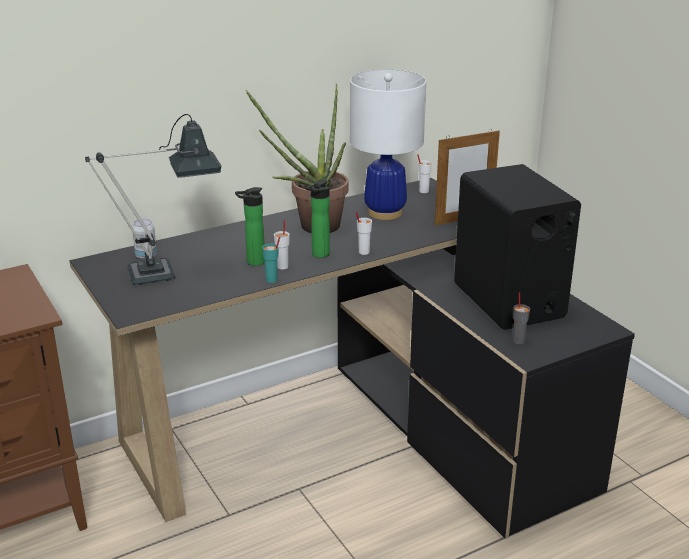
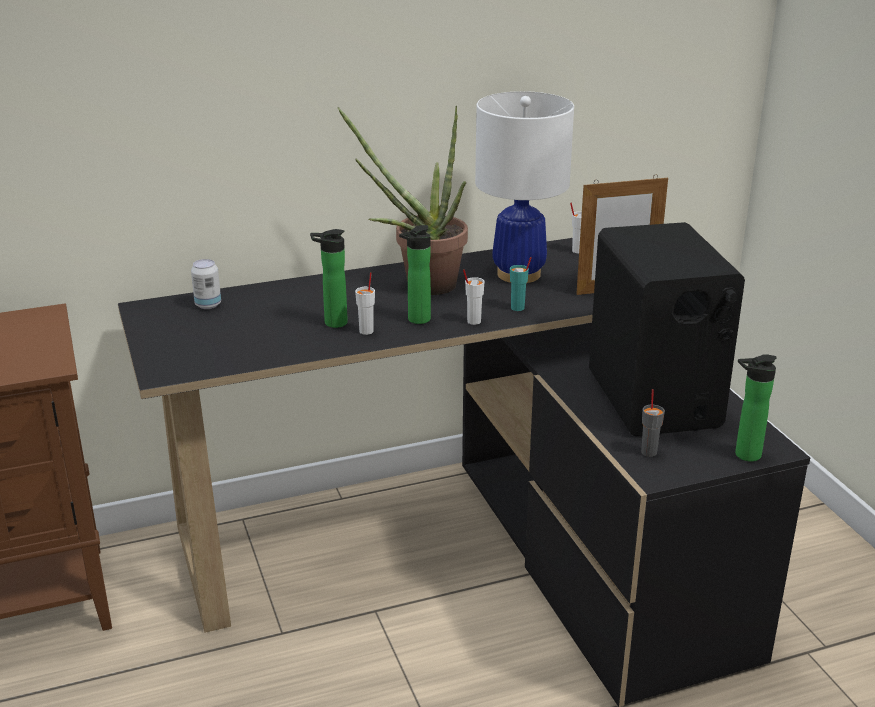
camera: 10 degrees right, 0 degrees up
(164, 273) = (221, 327): table lamp -> none
(272, 280) = (347, 346): turquoise cup -> turquoise cup (518, 308)
(587, 336) = (744, 455): none -> bottle

